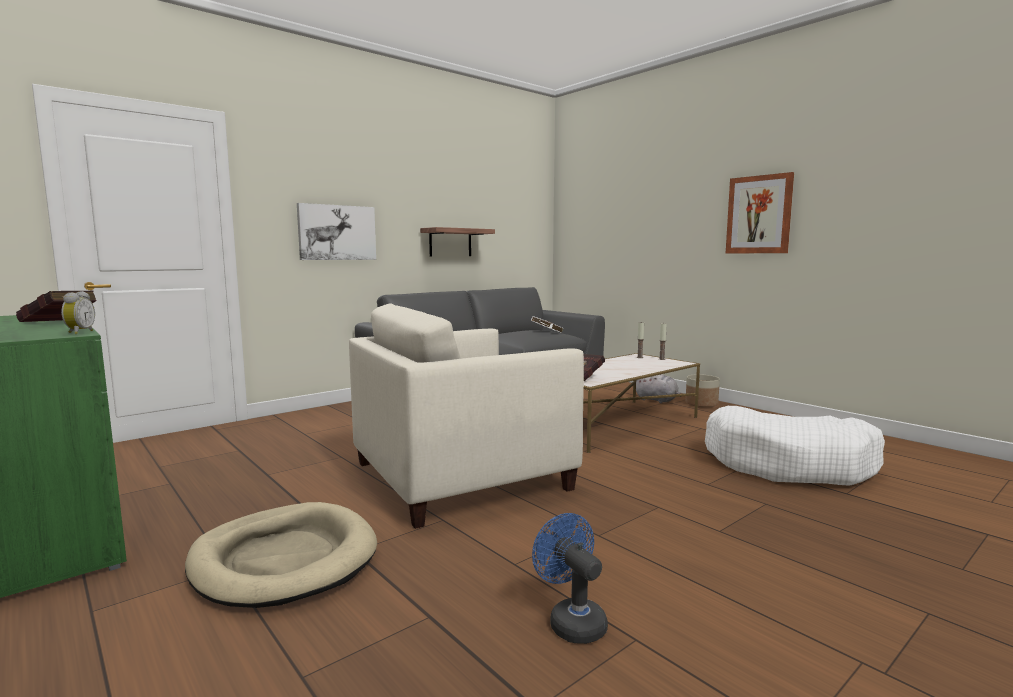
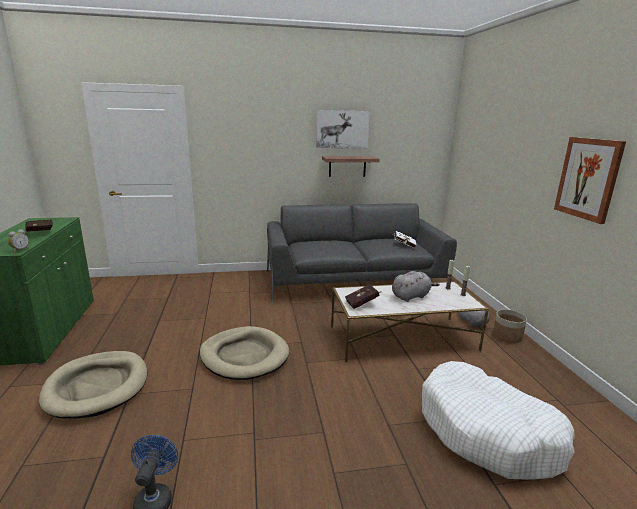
camera: 30 degrees right, 10 degrees up
(337, 232) = (257, 160): picture -> picture (342, 129)
(462, 476) = (244, 356): beige armchair -> beige dog bed
(619, 366) = (411, 296): none -> grey plush toy

